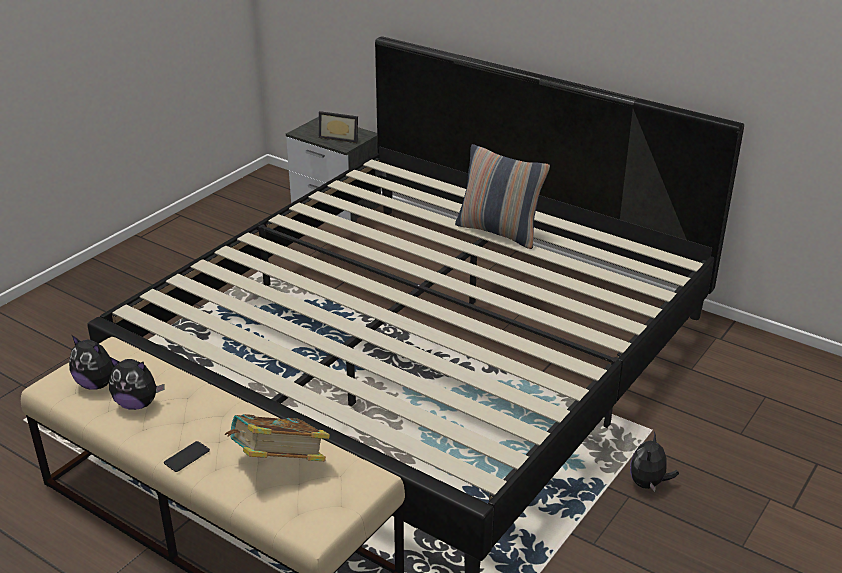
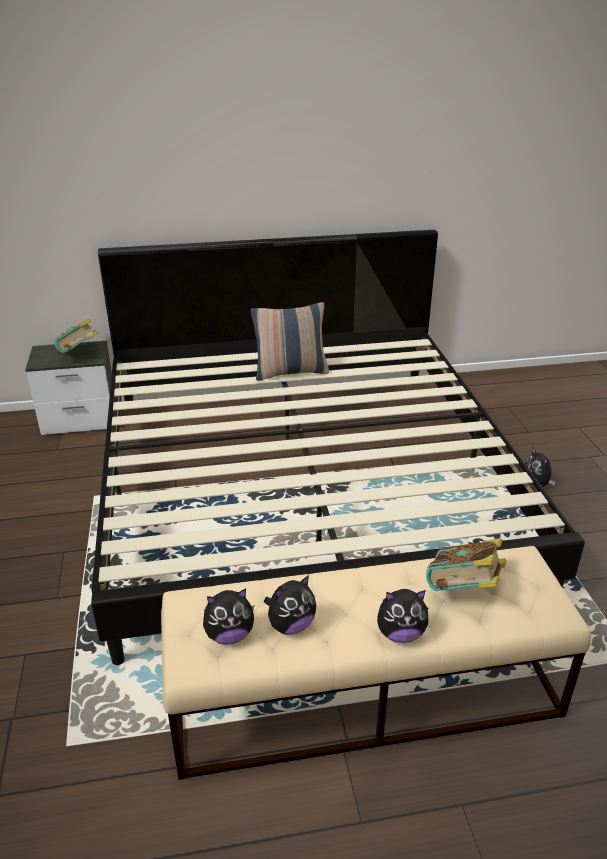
camera: 45 degrees left, 0 degrees up
(187, 457) = (400, 633): phone -> plush toy
(340, 137) = (79, 354): picture frame -> book

